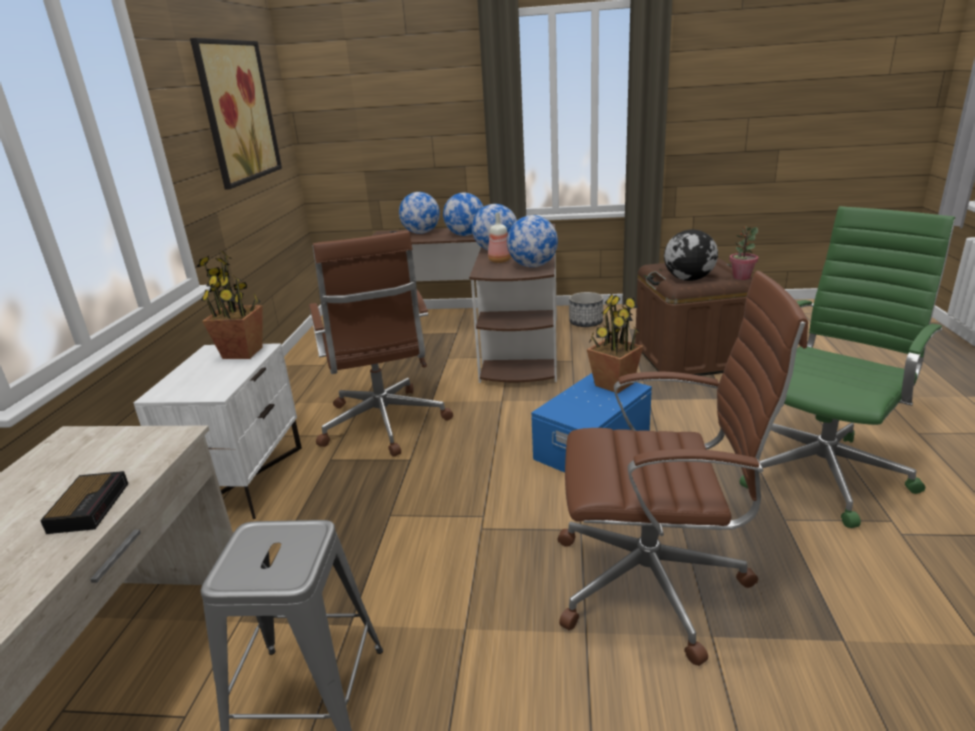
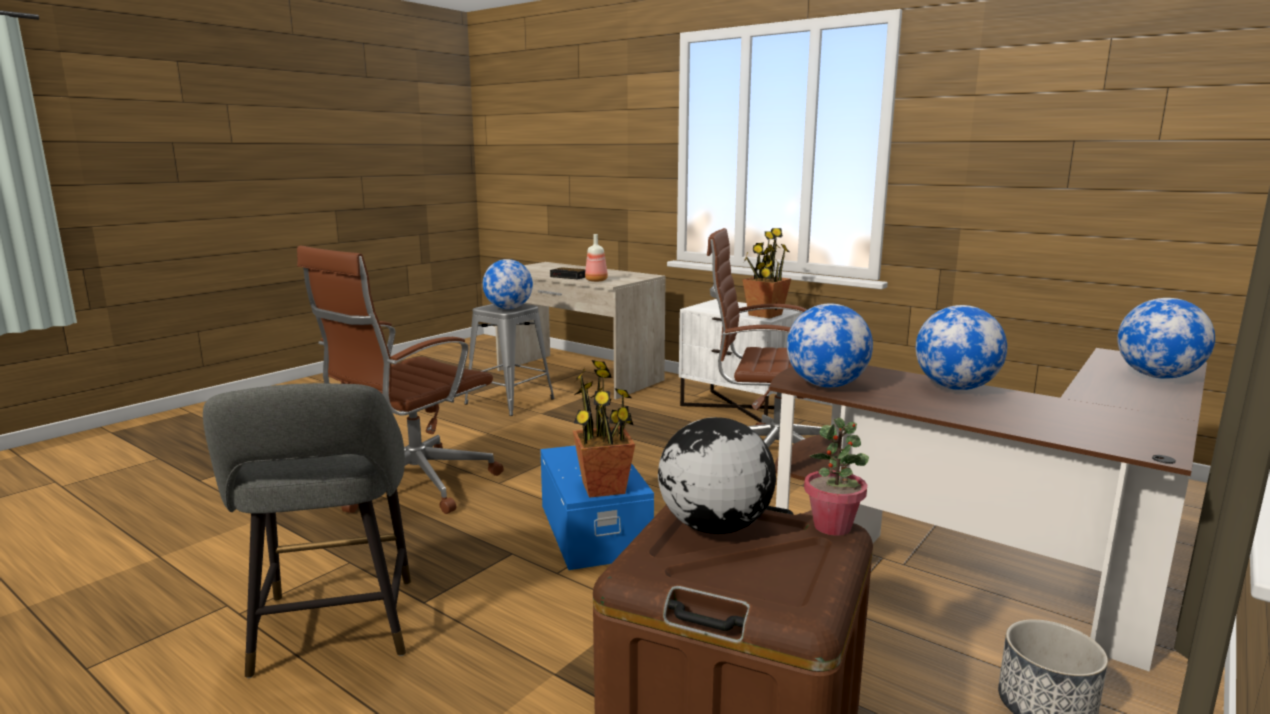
camera: 120 degrees right, 10 degrees down
(238, 112) = (1081, 127): picture -> none
(465, 235) = (1110, 393): globe -> globe (508, 308)
(499, 261) = (884, 378): bottle -> bottle (596, 280)
(741, 277) = (639, 566): potted plant -> potted plant (832, 526)
(824, 471) = (334, 632): green office chair -> grey stool

